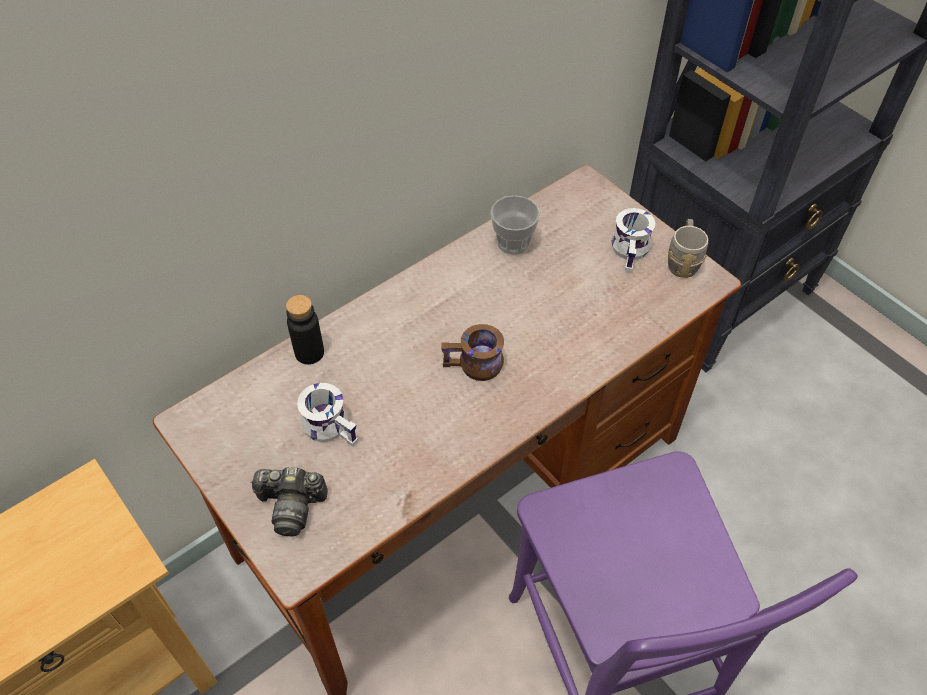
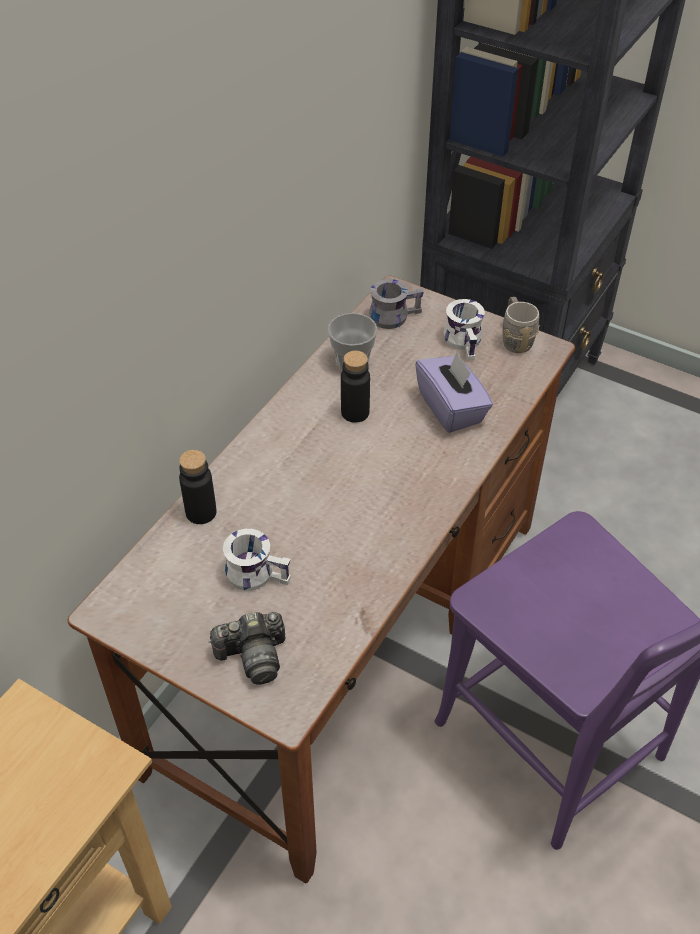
camera: 20 degrees left, 5 degrees down
(474, 367) = (369, 481): brown mug -> none
(492, 294) = (355, 412): none -> black bottle
(573, 206) = (393, 314): none -> grey mug
(586, 316) = (451, 408): none -> purple tissue box

